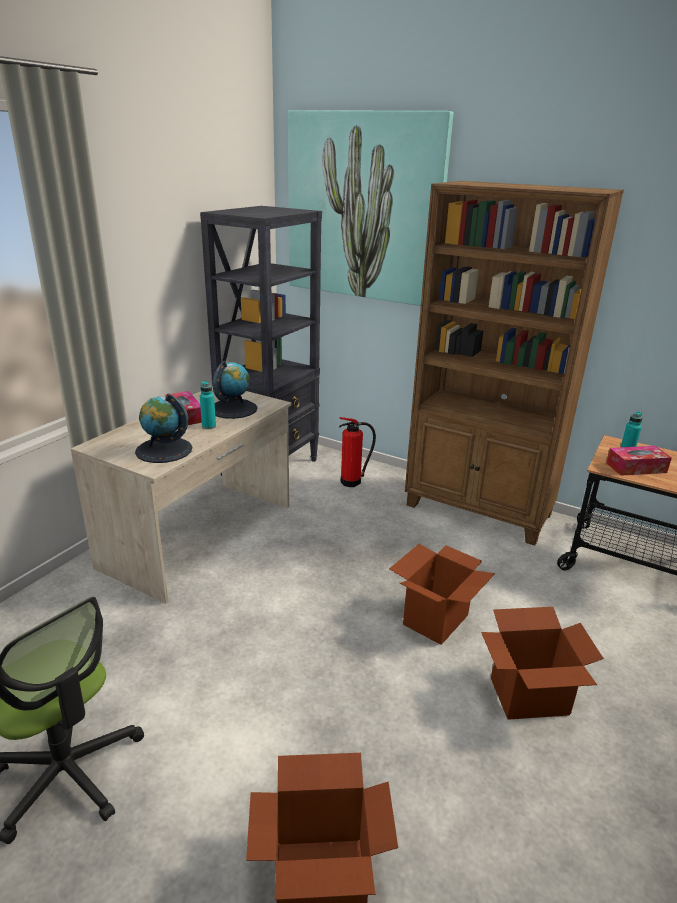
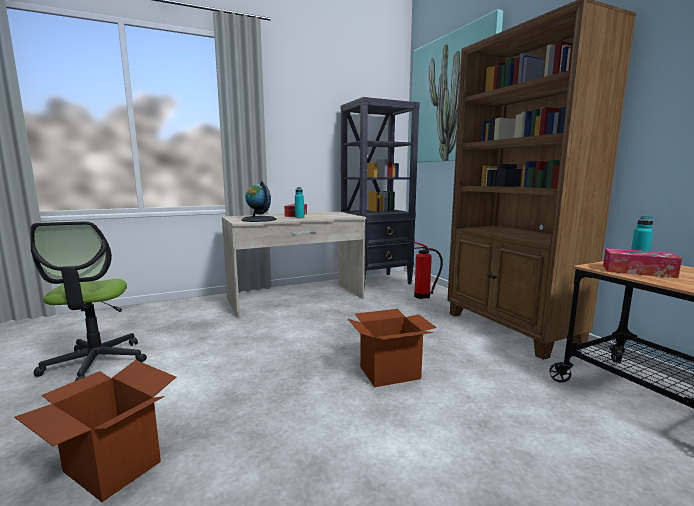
camera: 35 degrees right, 15 degrees down
(233, 409) = (326, 215): globe -> none
(528, 697) = (408, 445): cardboard box -> none

